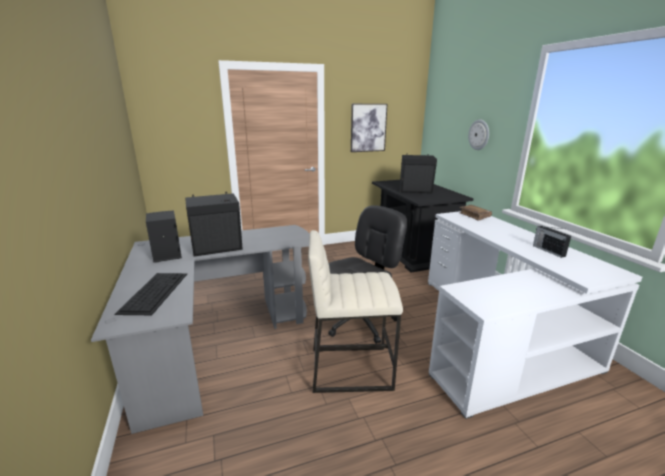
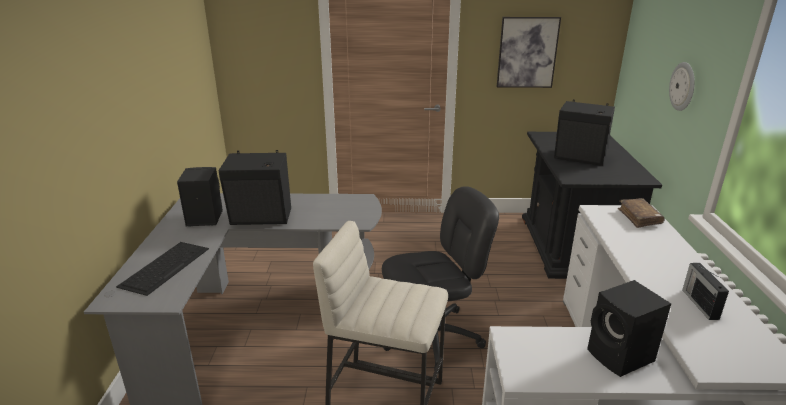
camera: 20 degrees right, 5 degrees up
(531, 287) = (621, 357): none -> black speaker

